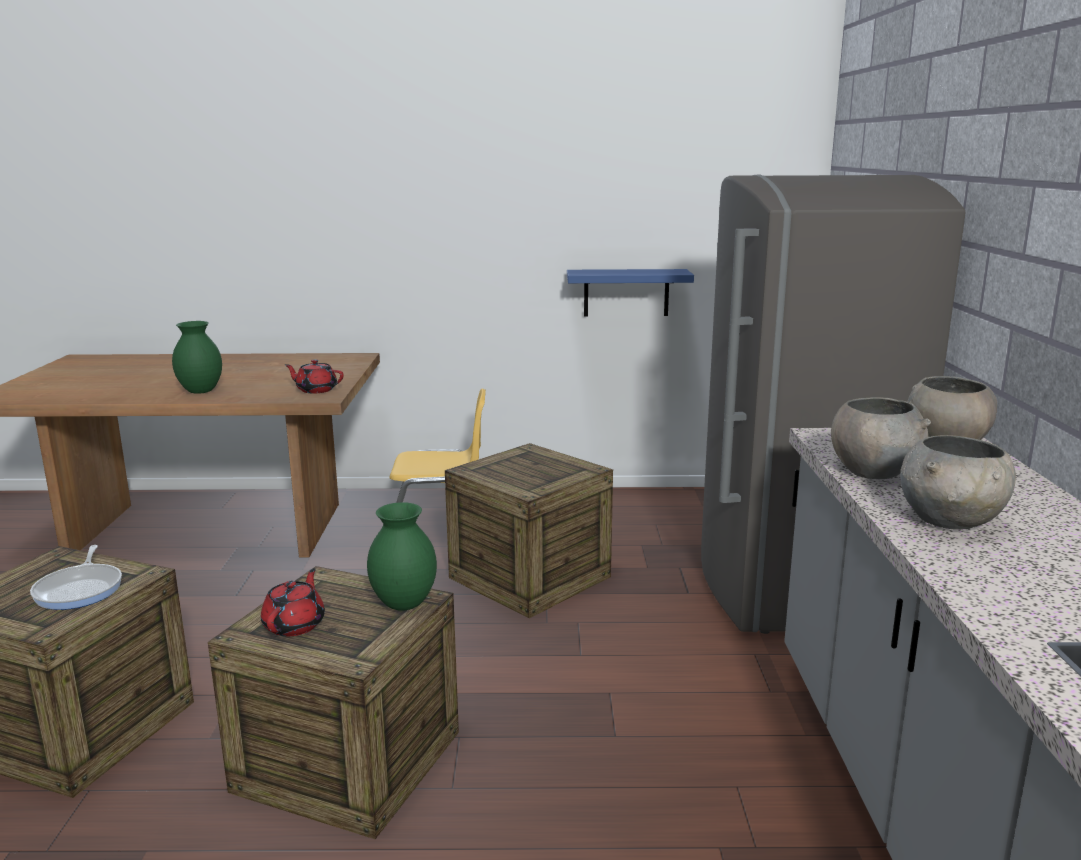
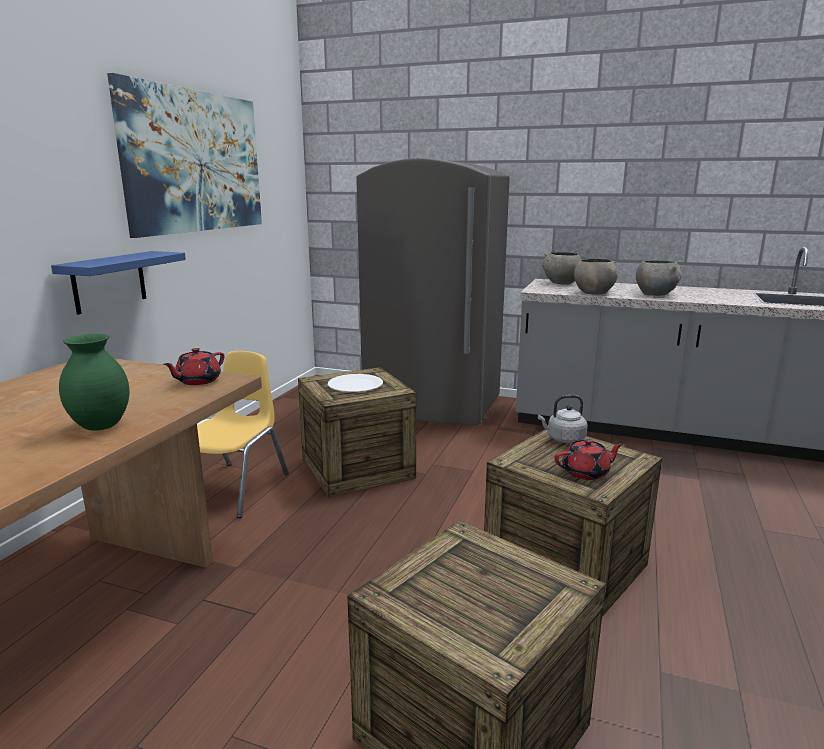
camera: 70 degrees left, 0 degrees up
(80, 589) = (485, 569): frying pan -> none
(295, 625) = (586, 473): red teapot -> red teapot turned 135 degrees clockwise
(403, 604) = (563, 439): green vase -> grey kettle
(527, 470) = (355, 385): none -> white plate
(572, 174) = (195, 162): none -> picture
(626, 292) = (234, 259): blue shelf -> blue shelf (109, 282)

